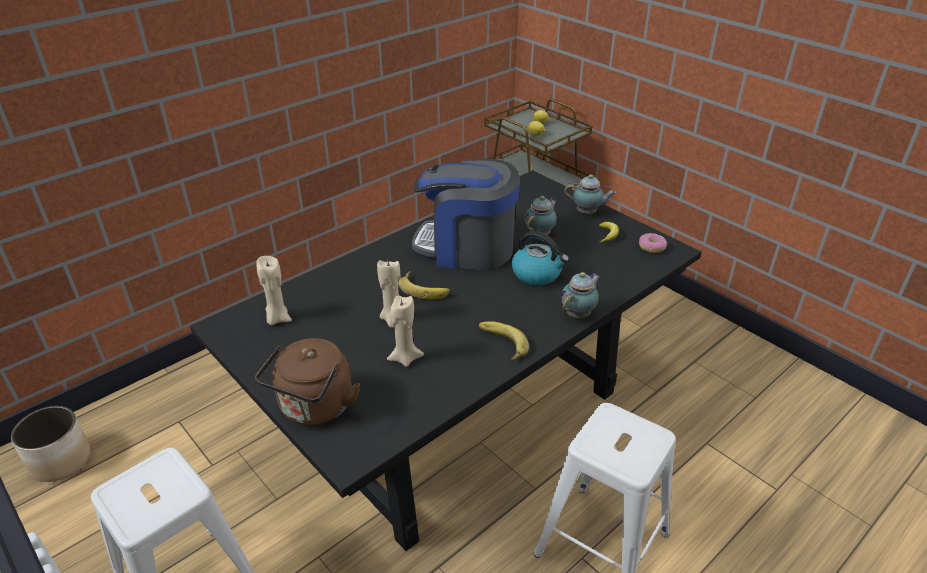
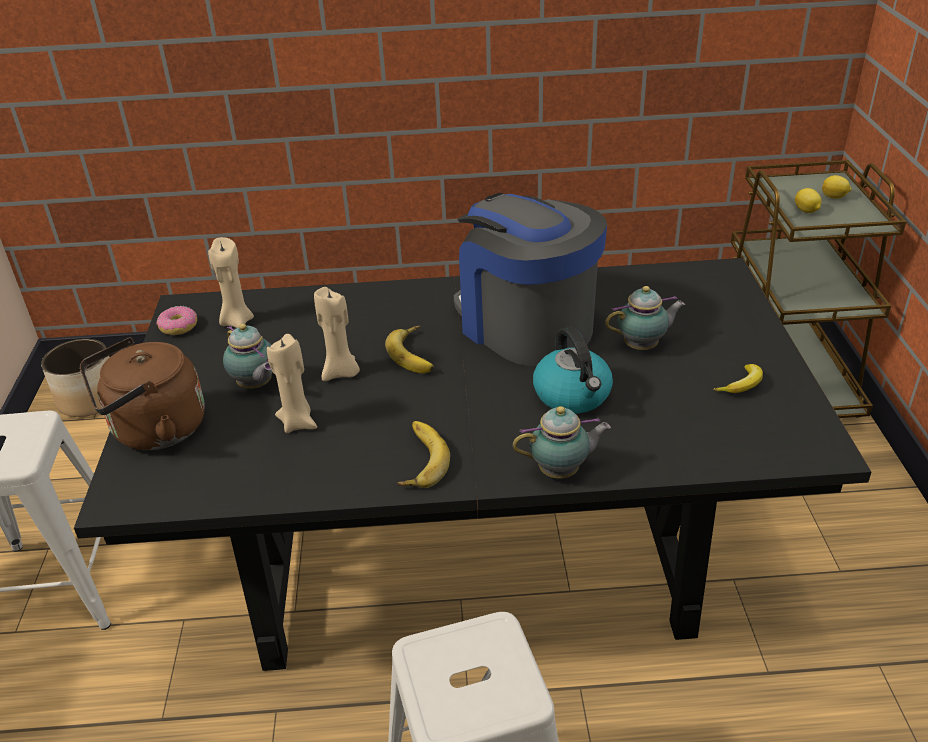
camera: 40 degrees right, 0 degrees up
(588, 213) = (751, 343): teapot -> teapot (256, 386)
(652, 247) = (791, 430): donut -> donut (179, 327)

